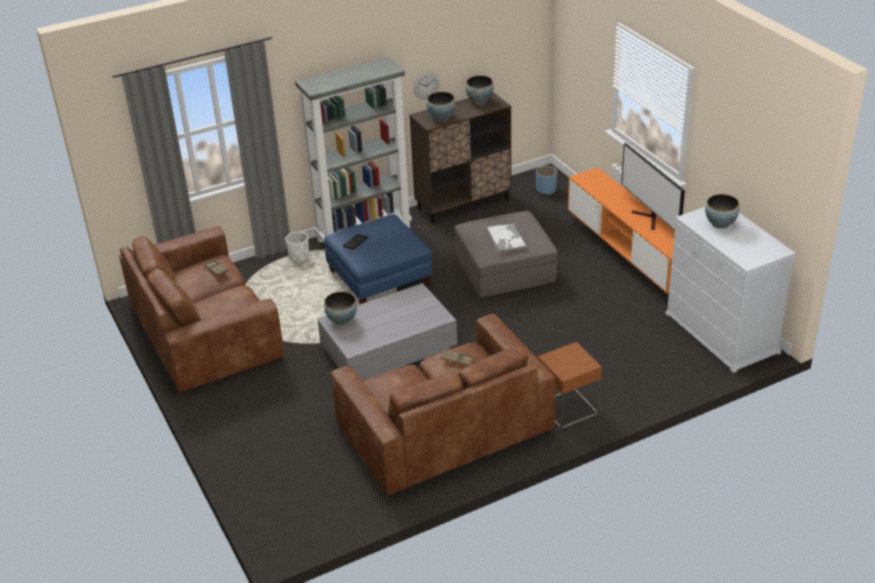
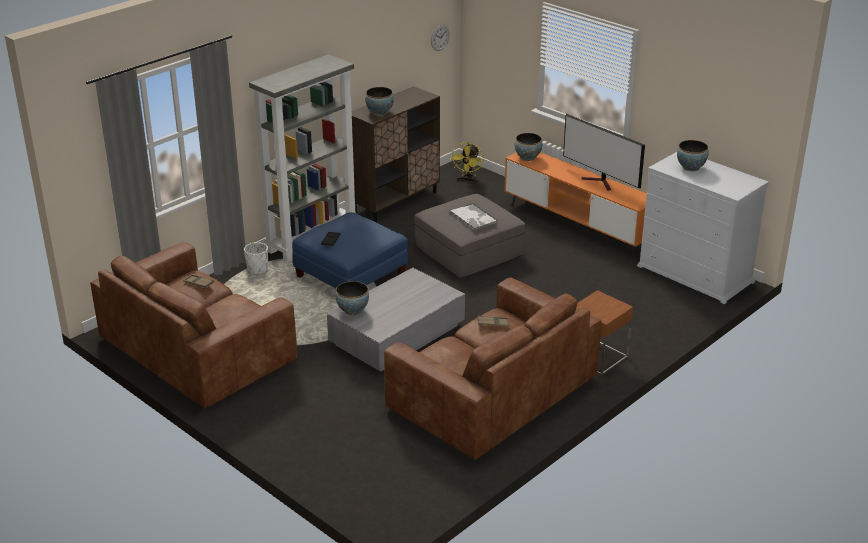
camera: 20 degrees left, 5 degrees down
(426, 85) = (358, 83): wall clock -> wall clock (440, 37)
(479, 101) = (407, 95): bowl -> bowl (527, 157)
(546, 190) = (468, 180): blue planter -> yellow fan

